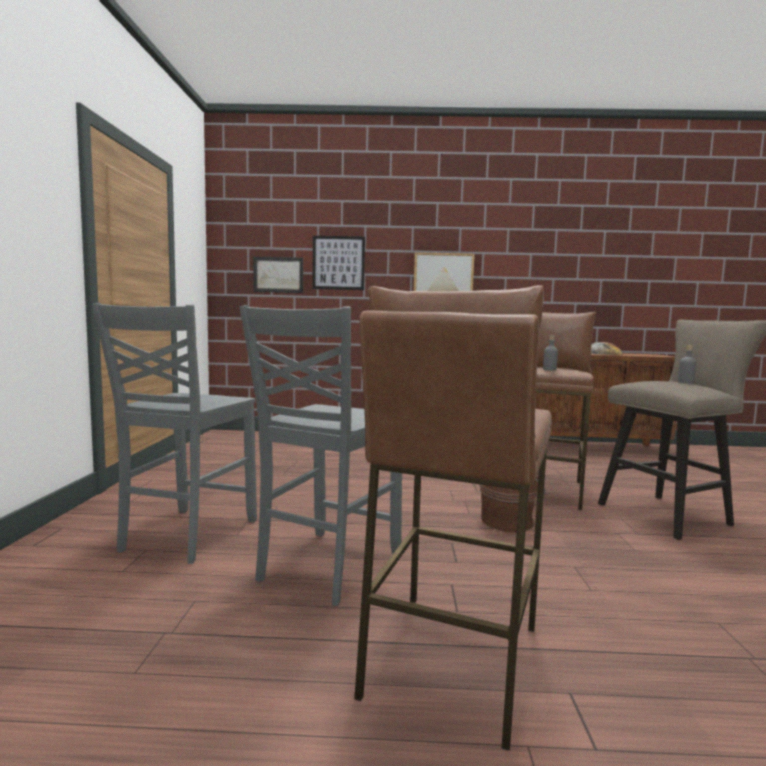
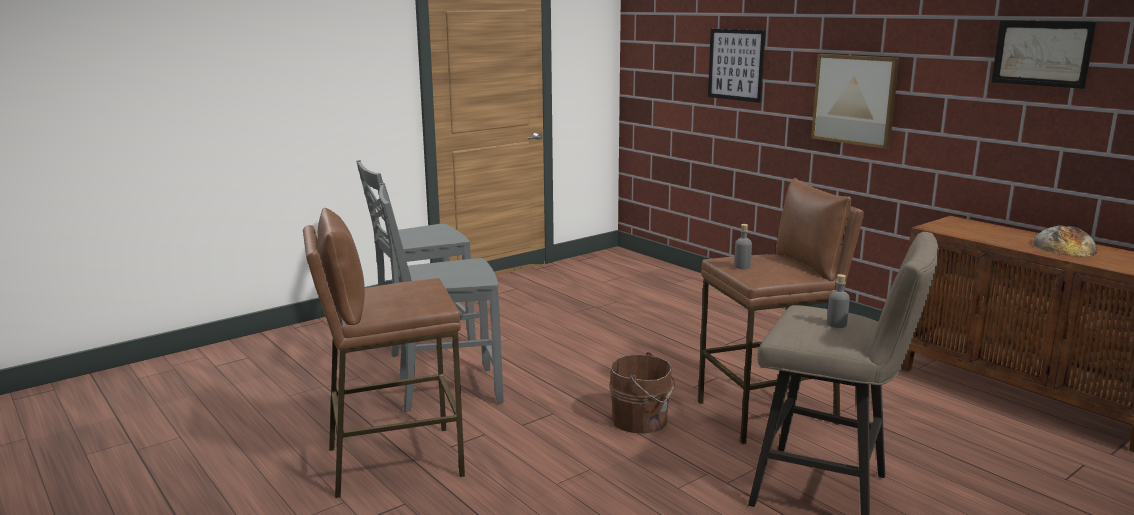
camera: 50 degrees right, 10 degrees up
(278, 274) = (678, 76): picture -> picture (1041, 53)

